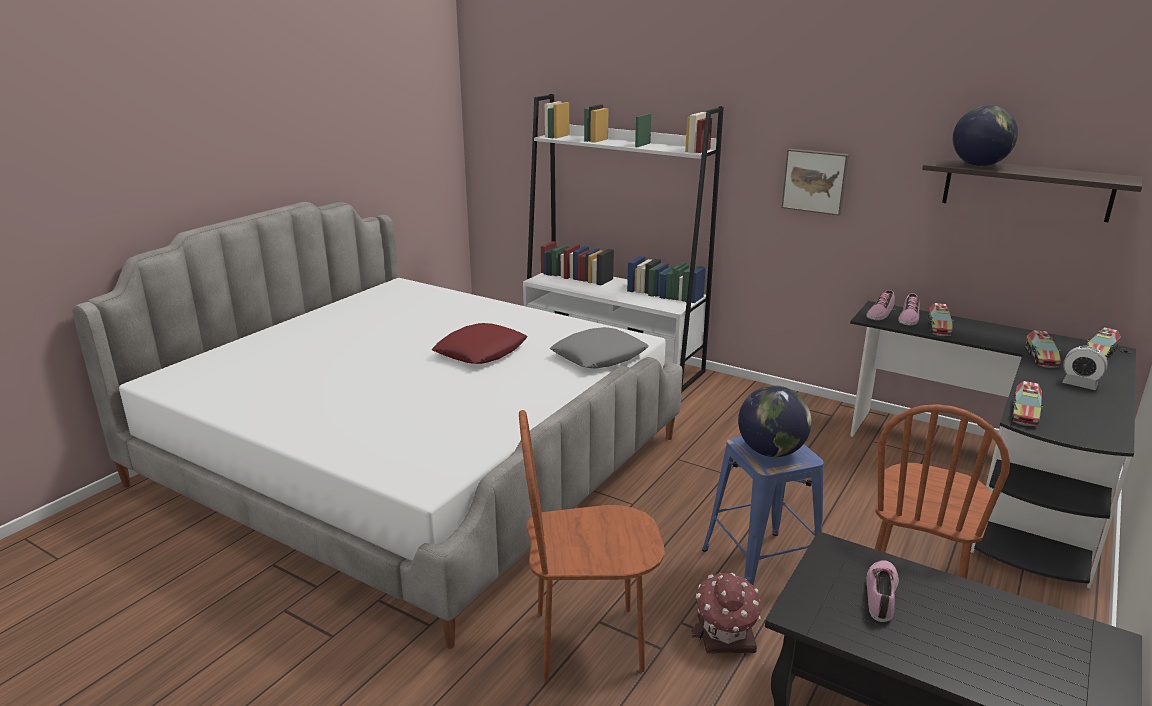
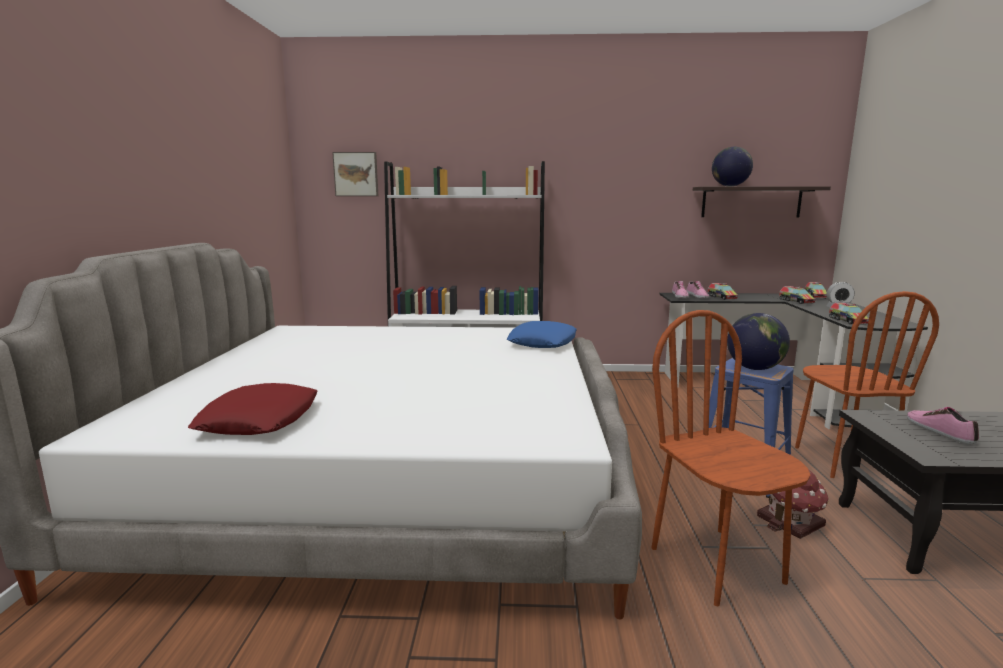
camera: 30 degrees left, 10 degrees down
(481, 351) = (443, 354): red pillow -> red pillow (259, 419)
(588, 642) = (717, 564): brown chair -> brown chair turned 105 degrees clockwise
(599, 356) = (542, 342): grey pillow -> blue pillow
(815, 181) = (614, 212): picture -> picture (356, 174)

